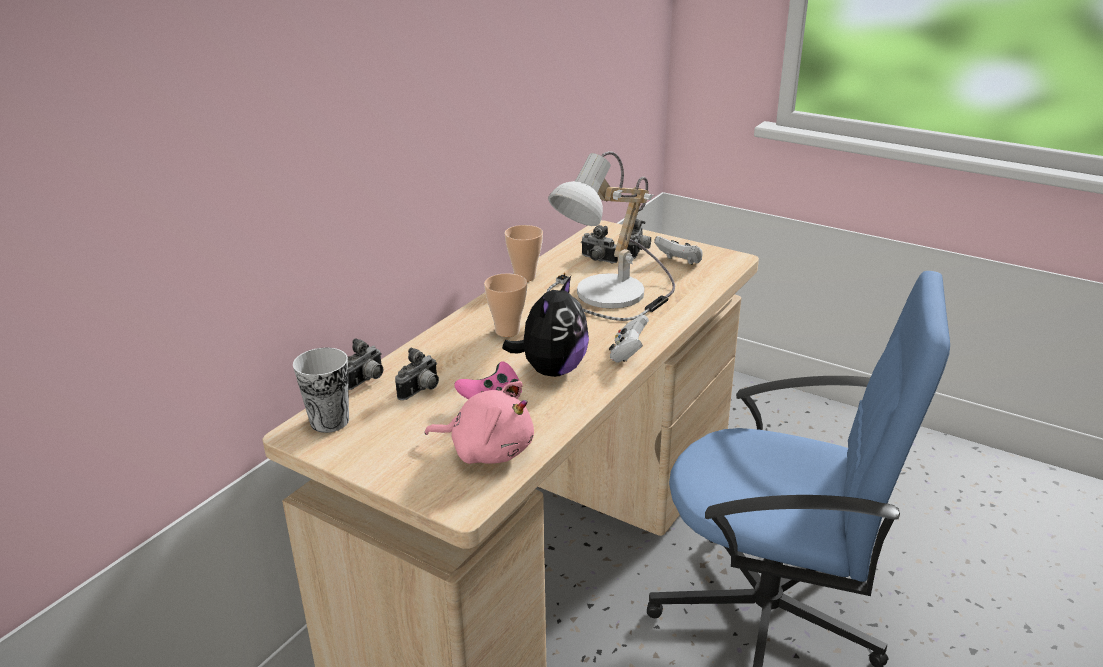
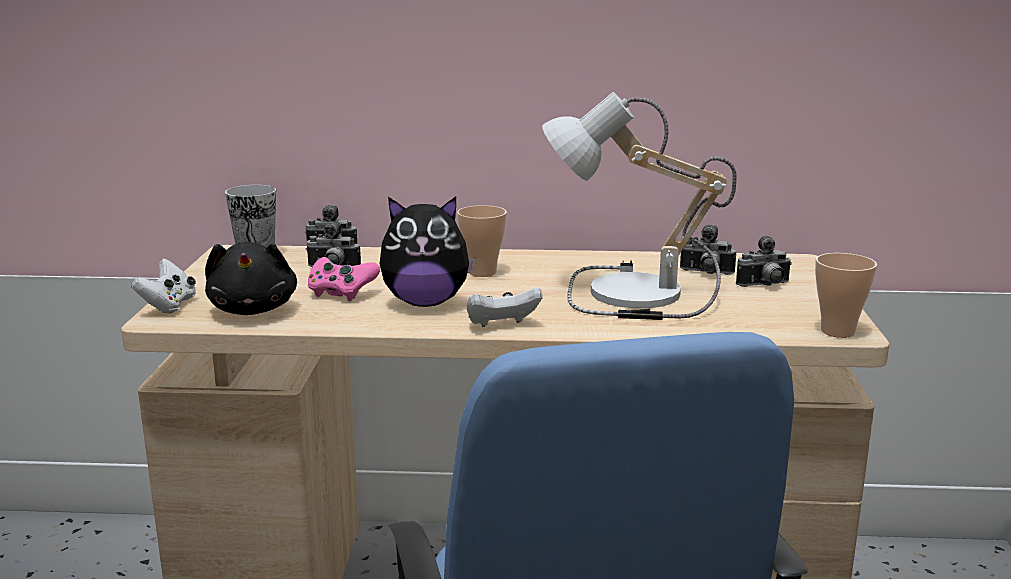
camera: 60 degrees right, 10 degrees down
(488, 450) = (253, 309): pink plush toy -> black plush toy
(524, 277) = (609, 255): cup -> cup (837, 331)
(597, 260) = (706, 273): camera -> camera turned 75 degrees counterclockwise
(679, 262) = (778, 308): white game controller -> white game controller (168, 306)

